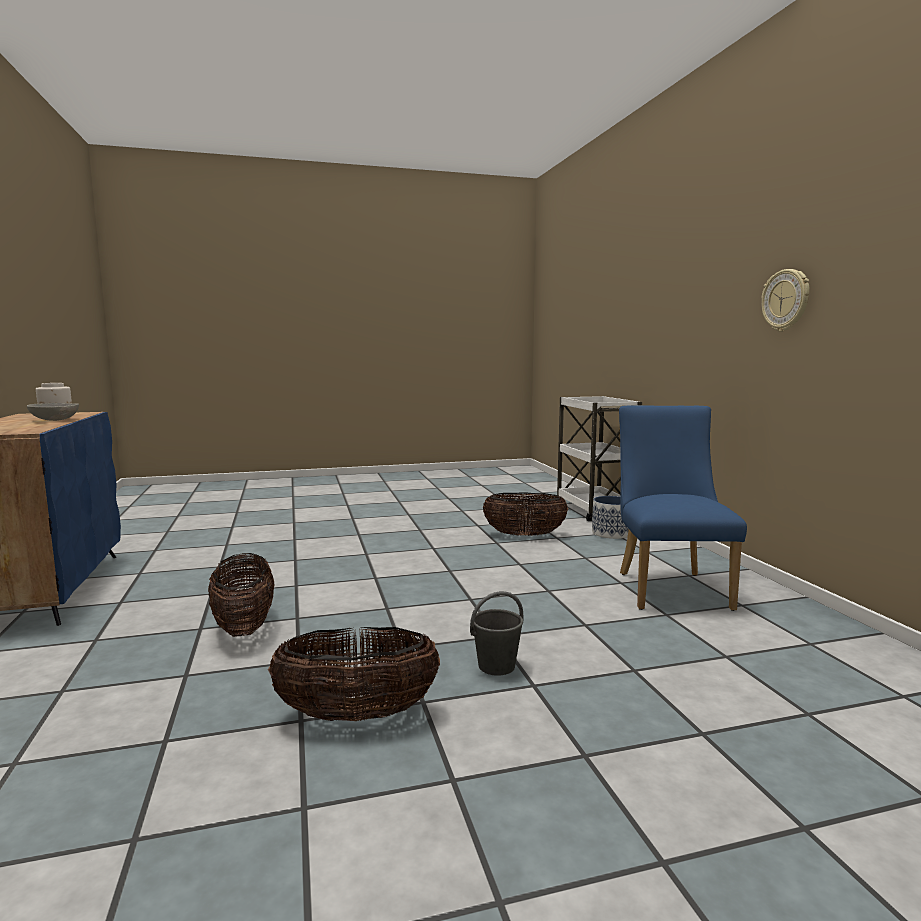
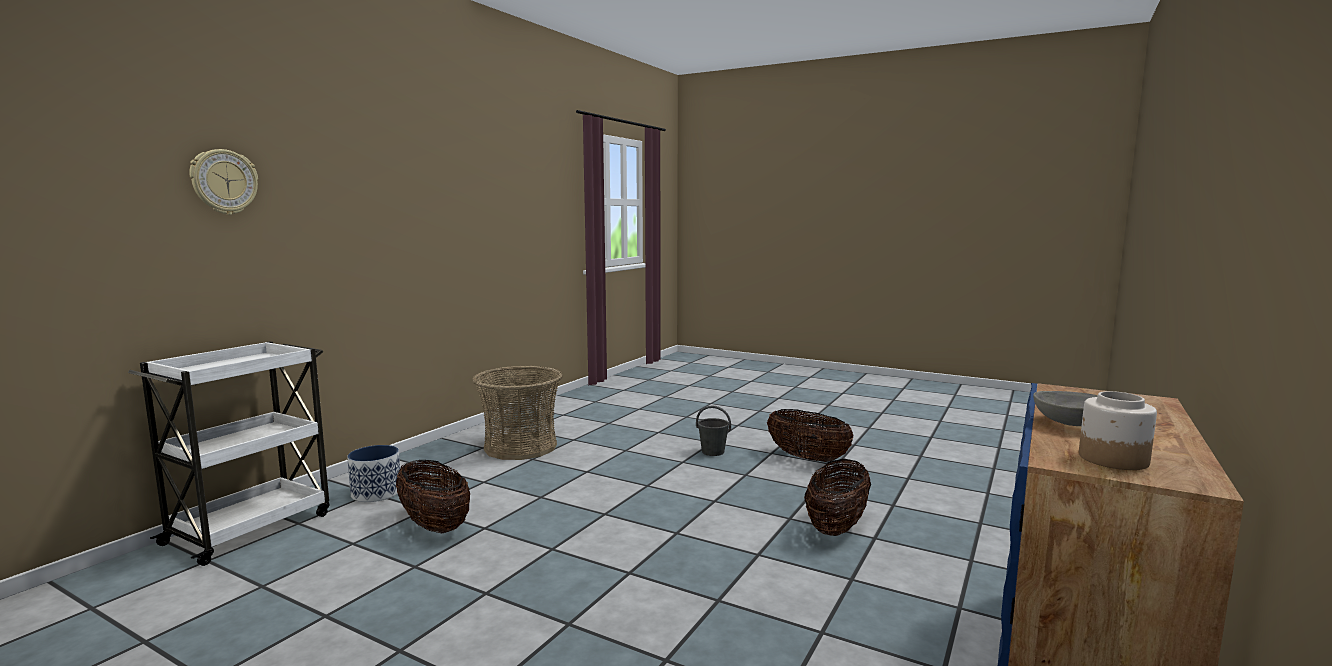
camera: 135 degrees left, 0 degrees up
(669, 587) = (520, 447): blue chair -> basket
(786, 300) = (441, 218): wall clock -> wall clock (224, 182)

